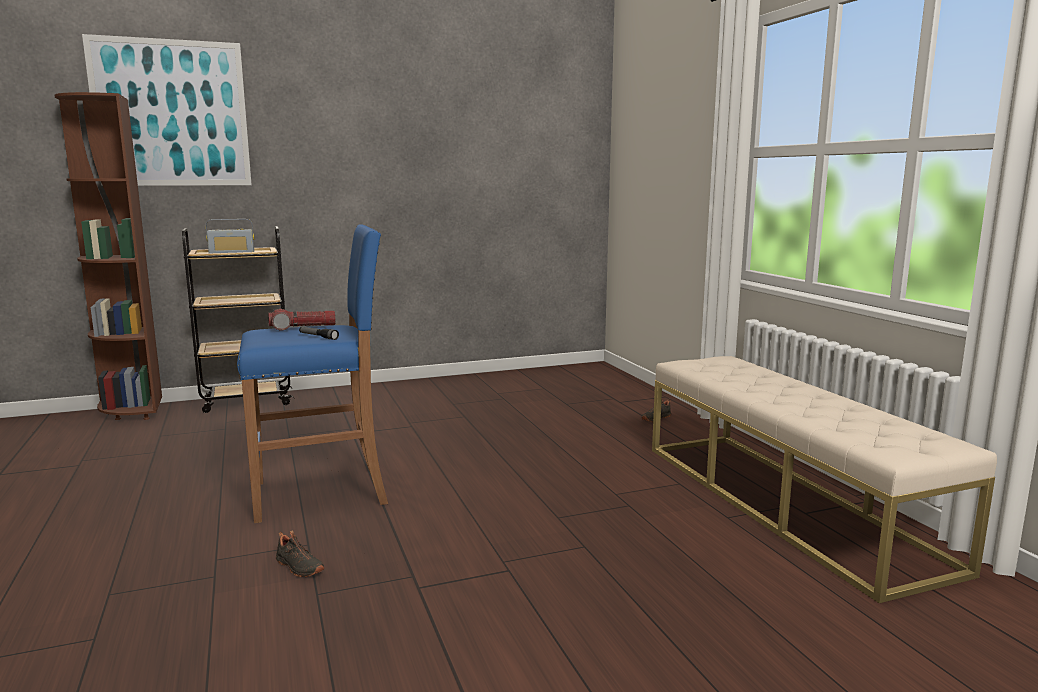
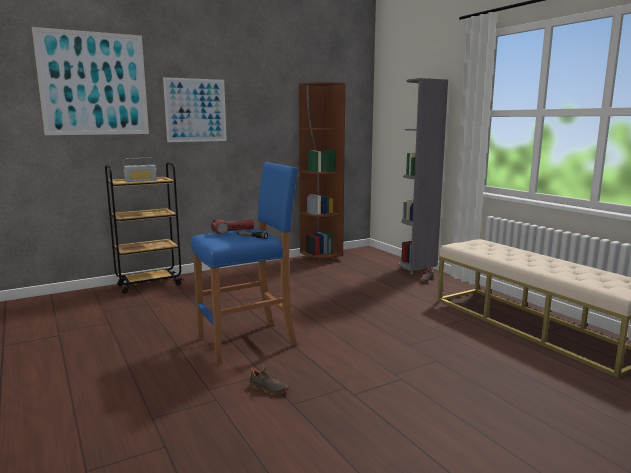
camera: 10 degrees left, 0 degrees up
(131, 414) = (70, 298): brown bookcase -> brown bookcase (321, 258)
(322, 151) = (195, 110): none -> picture
(649, 400) = (414, 269): none -> grey bookcase

